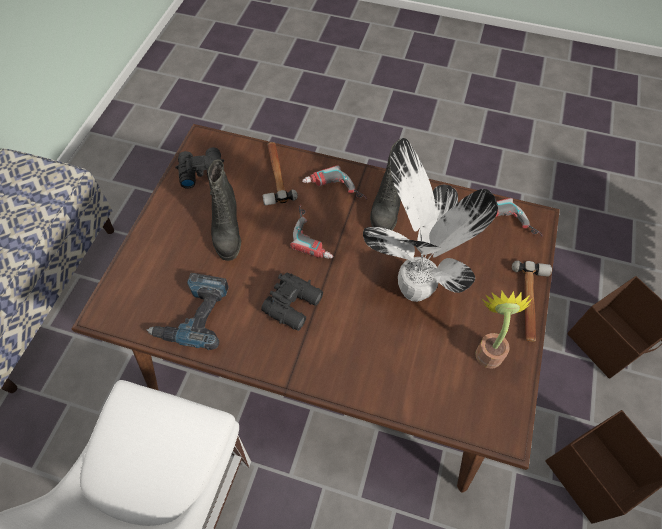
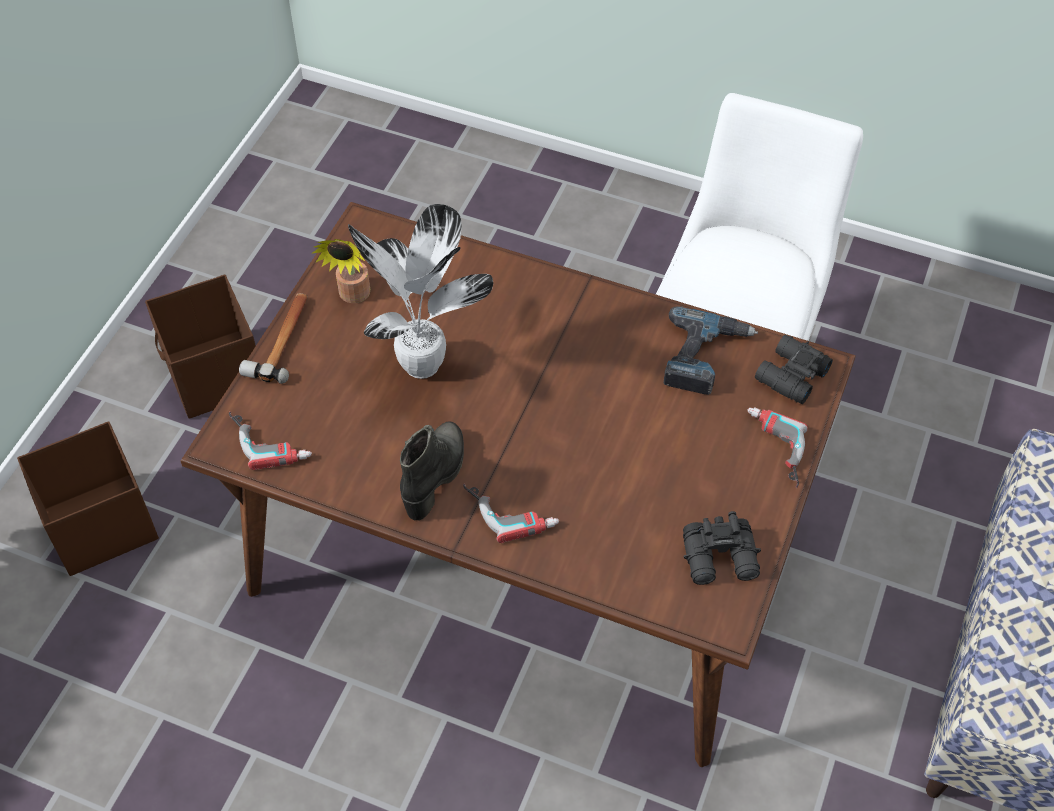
camera: 175 degrees left, 5 degrees down
(226, 231) = (671, 459): black boot -> none
(275, 175) = (601, 545): hammer -> none
(295, 304) = (577, 358): black binoculars -> black binoculars (789, 376)
(315, 234) = (544, 445): power drill -> power drill (772, 449)

